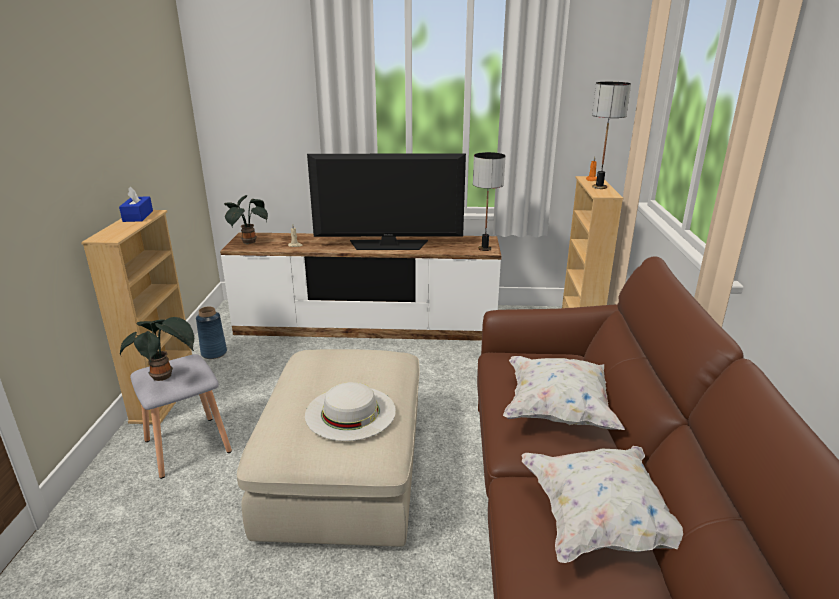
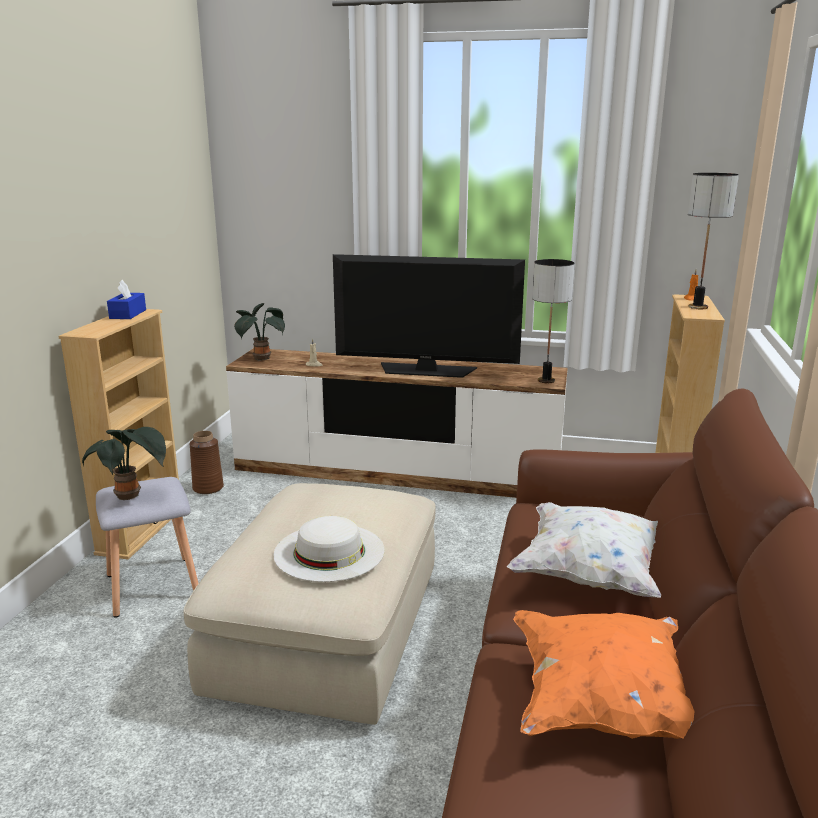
camera: 10 degrees right, 5 degrees down
(214, 353) = (208, 488): blue vase -> brown vase
(600, 522) = (603, 704): white pillow -> orange pillow

